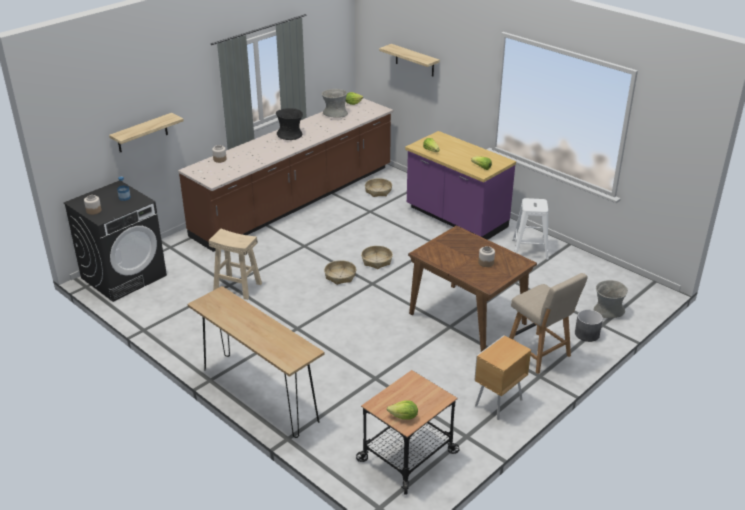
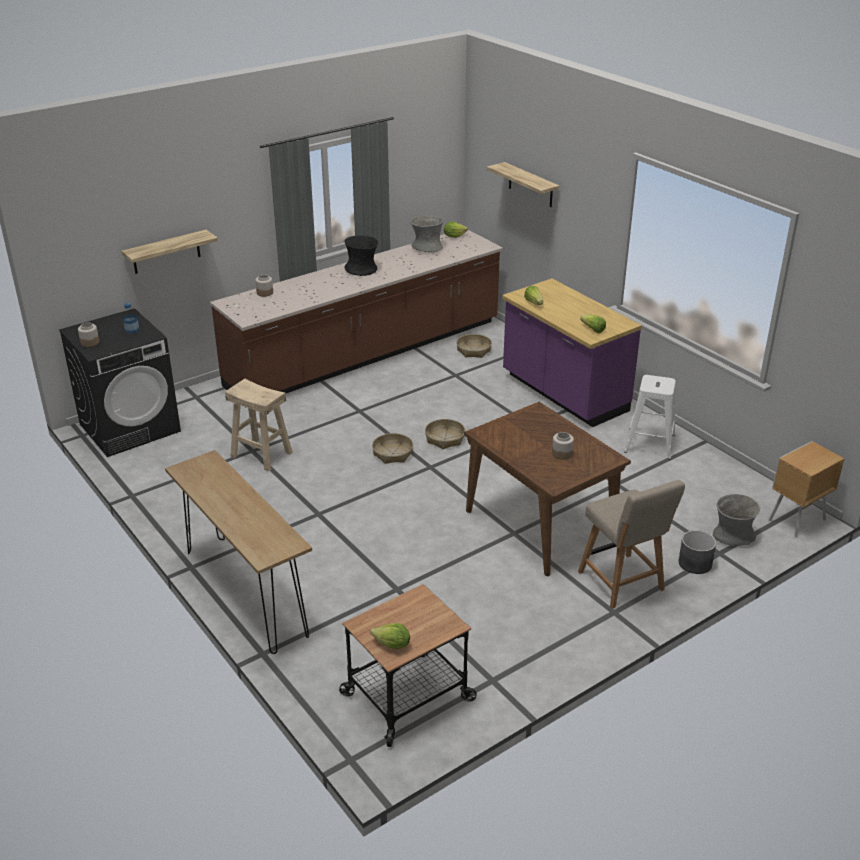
camera: 10 degrees right, 0 degrees up
(497, 403) = (546, 641): brown nightstand -> brown nightstand (795, 520)

